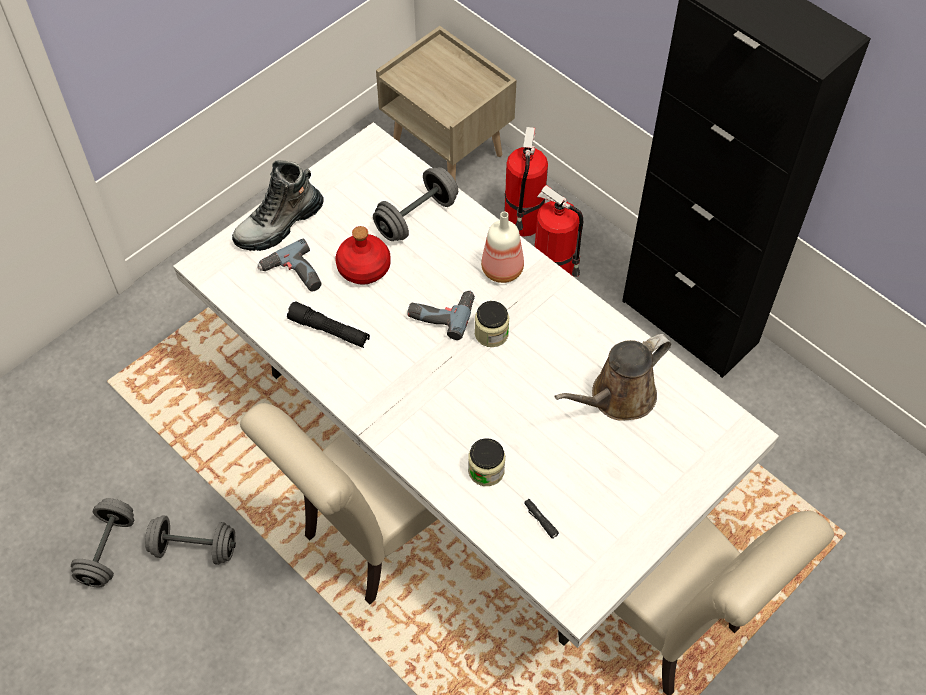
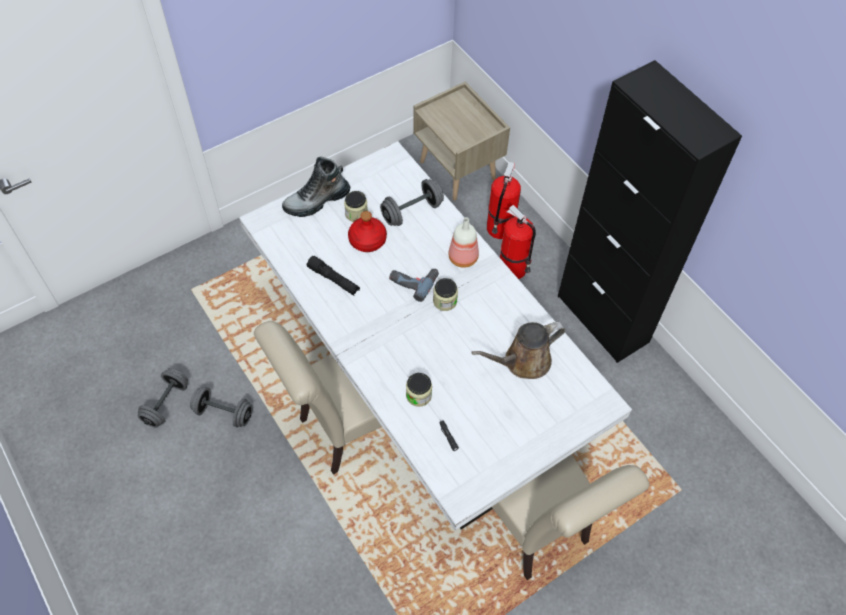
camera: 10 degrees right, 0 degrees up
(293, 275) = (318, 237): power drill -> none
(339, 233) = (356, 214): none -> jar

